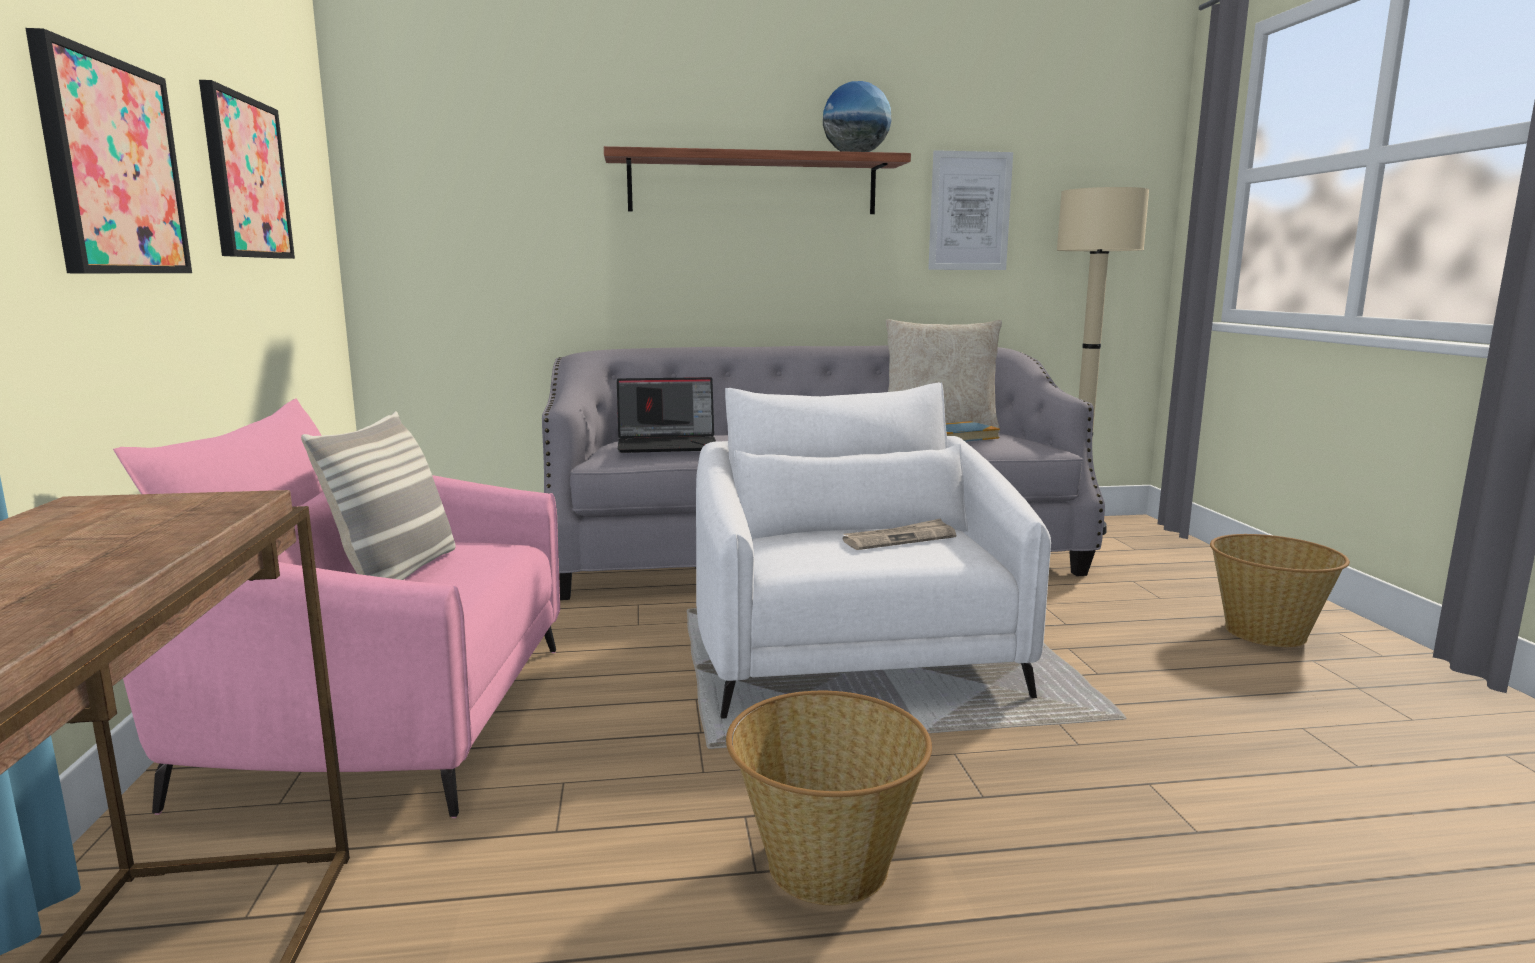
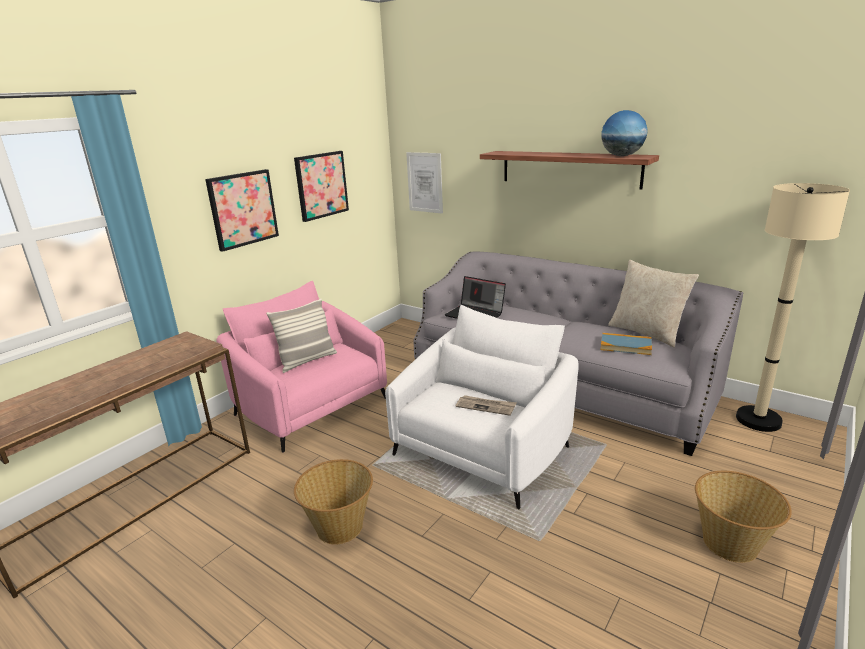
camera: 45 degrees right, 10 degrees up
(969, 211) = (712, 190): picture -> picture (425, 182)

